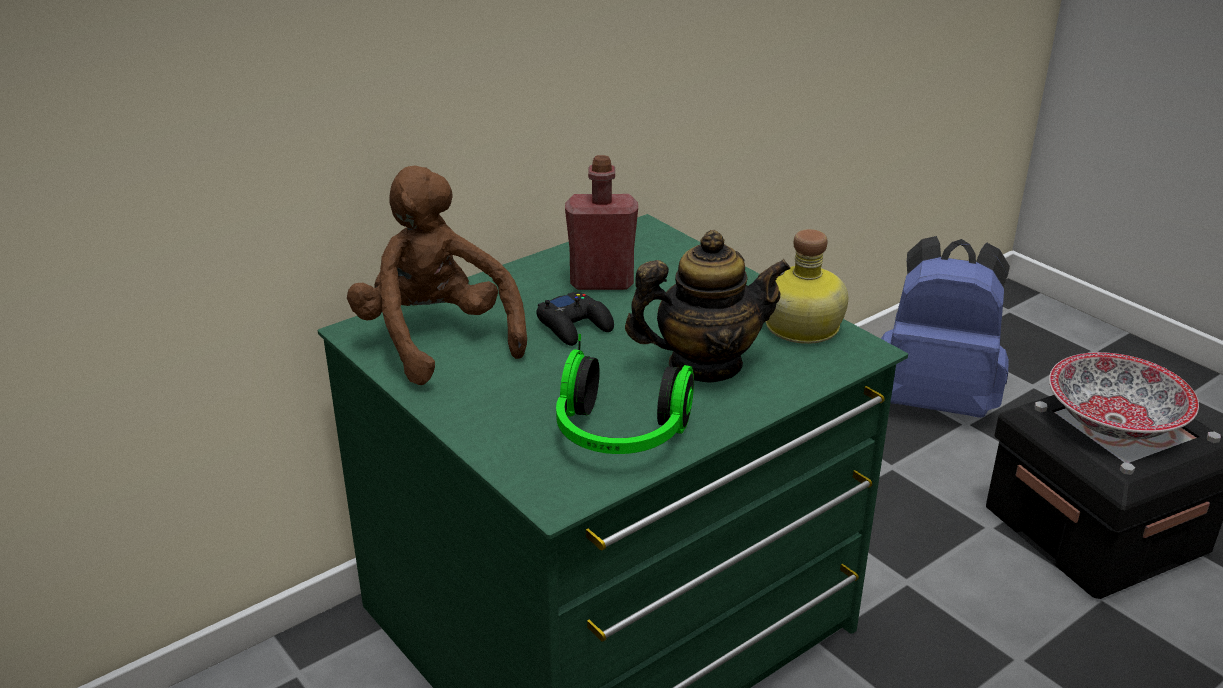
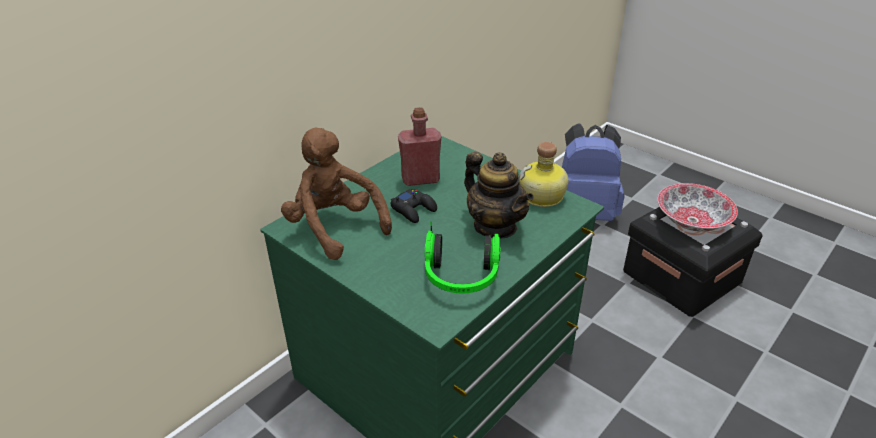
camera: 10 degrees left, 5 degrees up
(704, 365) = (495, 226): teapot -> teapot turned 75 degrees clockwise

